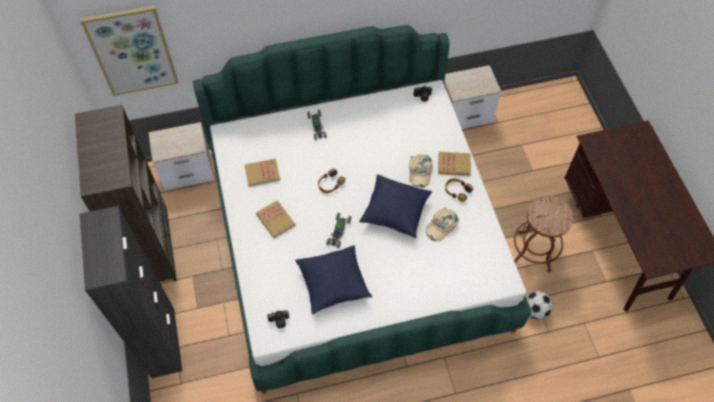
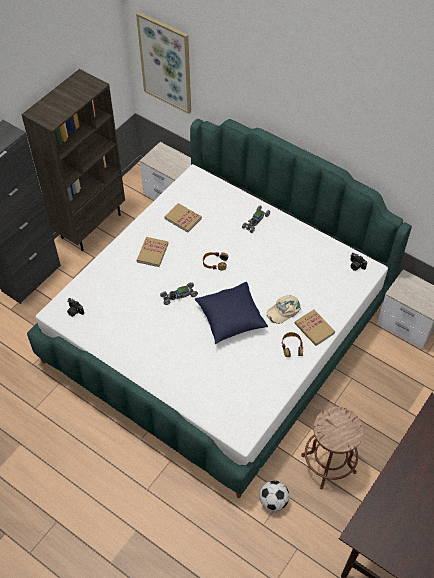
camera: 50 degrees right, 5 degrees down
(333, 284) = (133, 322): blue pillow -> none
(441, 225) = (249, 357): beige cap -> none

